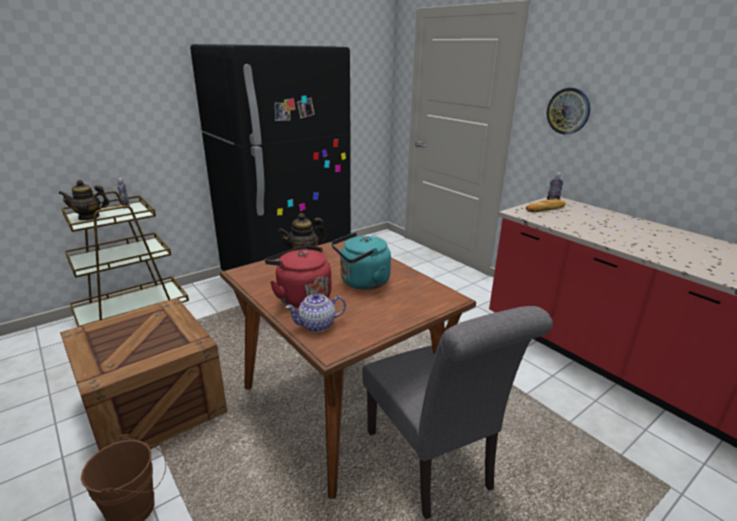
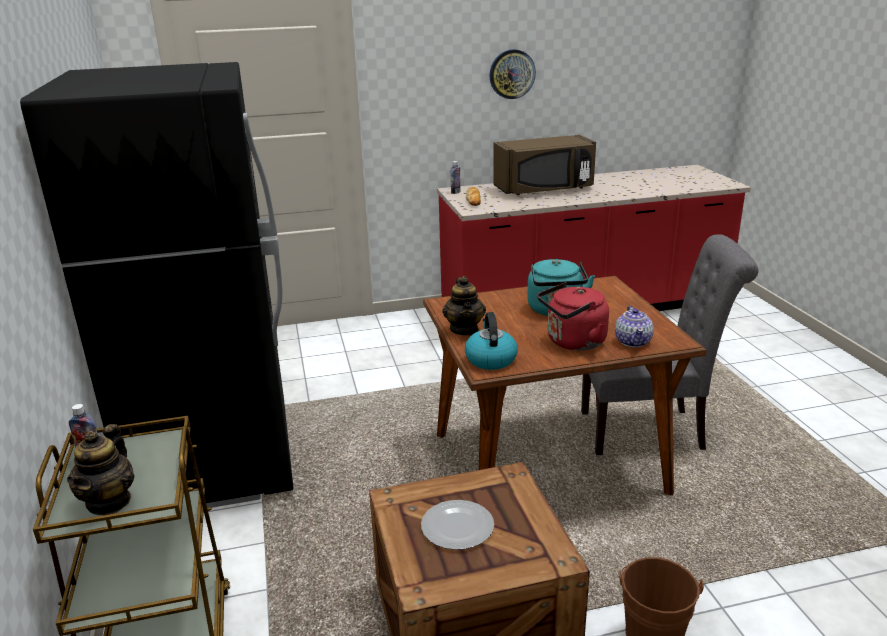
camera: 65 degrees left, 0 degrees up
(137, 333) = (456, 526): none -> plate
(258, 271) = (490, 359): none -> kettle
(568, 111) = (429, 97): wall clock -> wall clock (512, 74)
(627, 228) = (545, 189): none -> brown microwave

